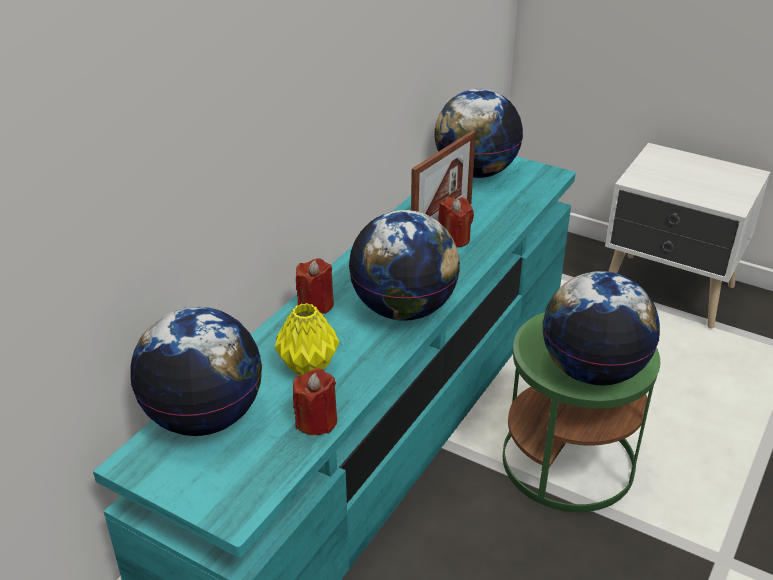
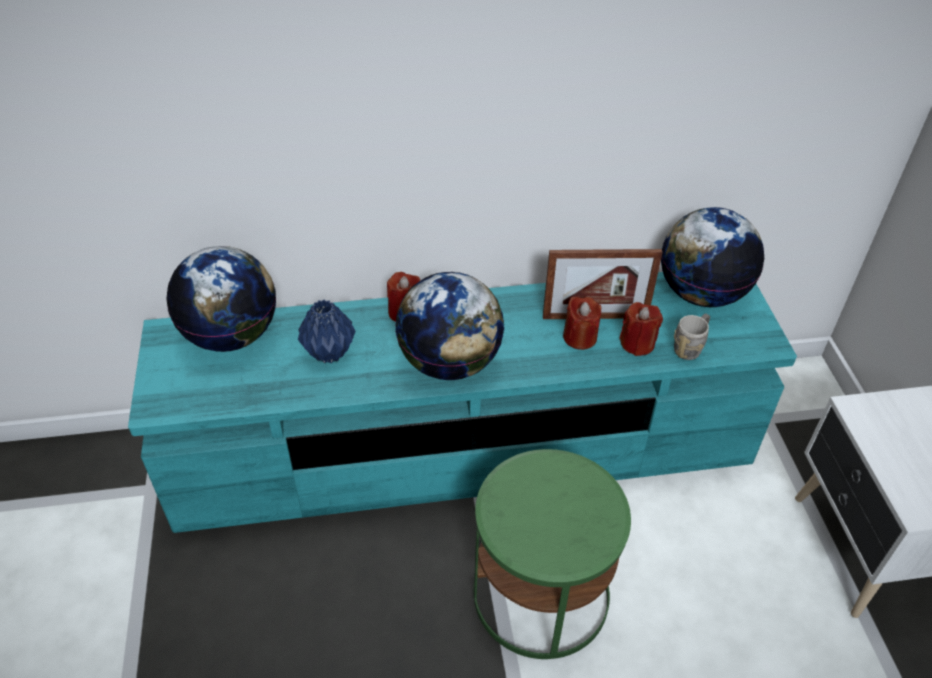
camera: 50 degrees right, 10 degrees up
(308, 366) = (330, 352): yellow vase -> blue vase
(316, 421) = (275, 392): red candle -> red candle (637, 343)
(520, 202) = (690, 347): none -> grey mug
(593, 371) = (526, 530): globe -> none

